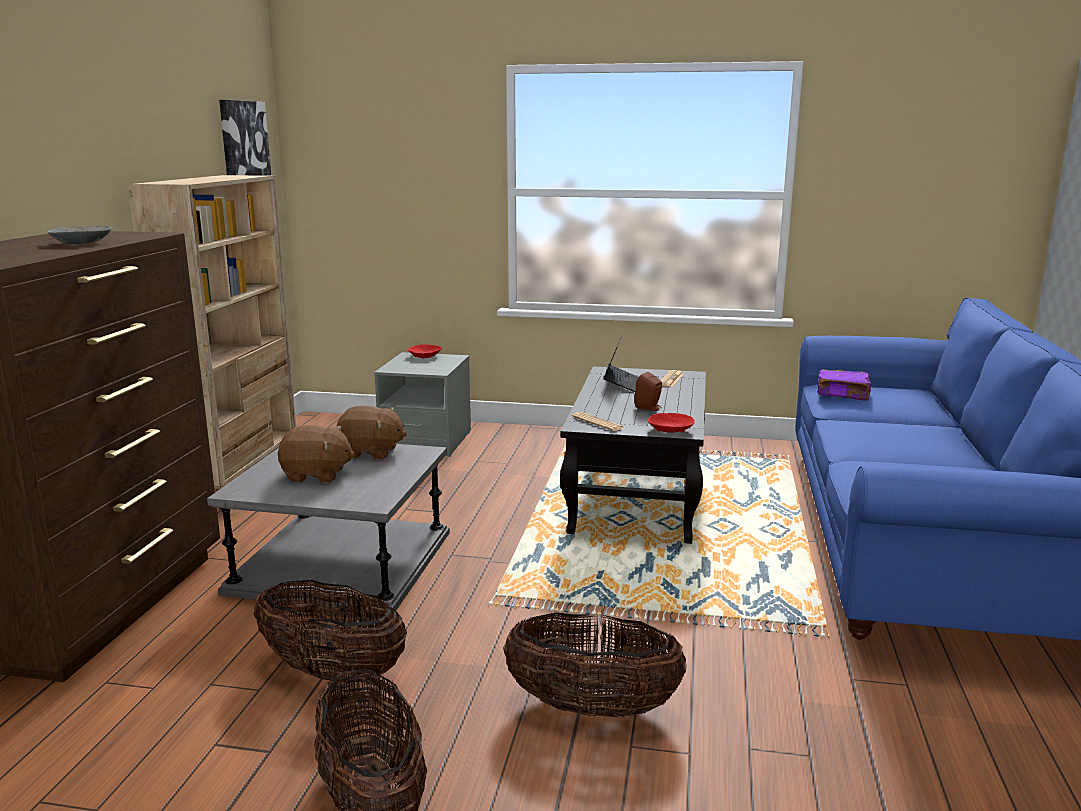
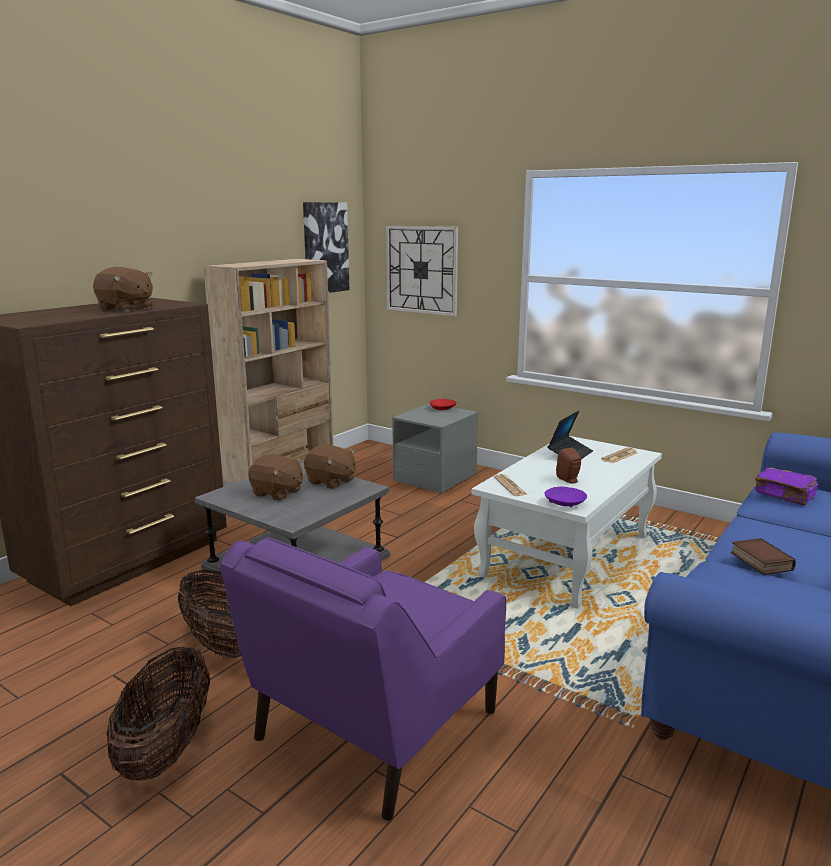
camera: 25 degrees right, 0 degrees up
(82, 243) = (126, 309): grey bowl -> brown plush toy
(370, 187) = (421, 270): none -> wall clock
(592, 707) = (373, 728): basket -> purple armchair
(637, 497) = (566, 556): black coffee table -> white coffee table
(670, 430) = (565, 503): red bowl -> purple bowl
(881, 452) = (759, 561): none -> book

